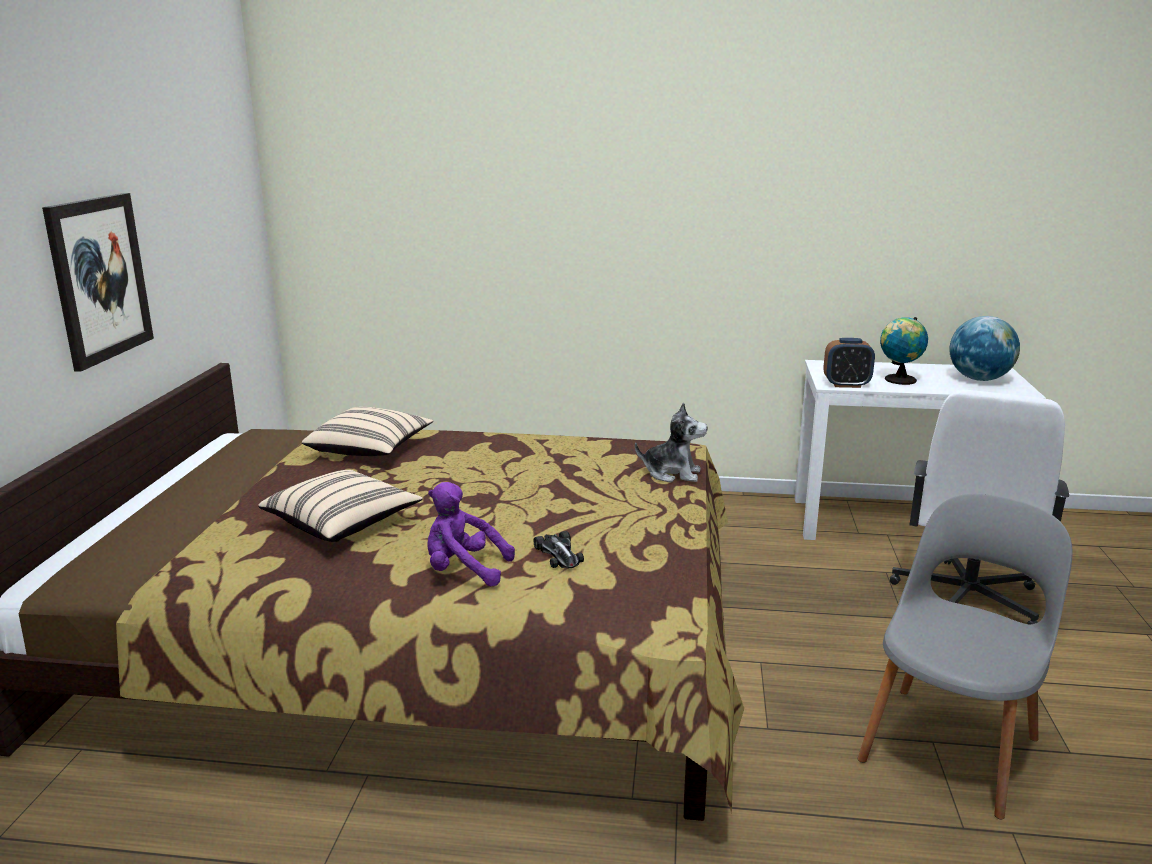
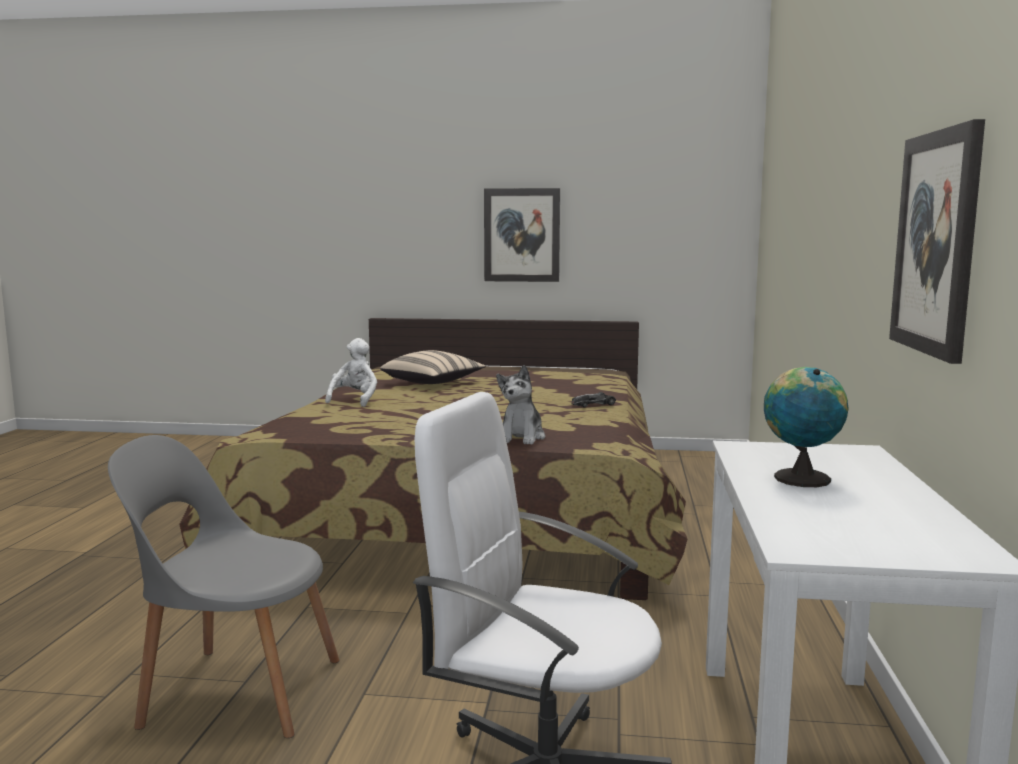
camera: 90 degrees right, 10 degrees down
(370, 450) = (564, 381): beige pillow -> none
(463, 570) = (355, 400): purple plush toy -> white plush toy
(559, 554) = (366, 413): toy car -> toy car (593, 404)
(846, 385) = (745, 452): alarm clock -> none
(858, 236) = (936, 243): none -> picture
(951, 744) = (235, 691): grey chair -> grey chair turned 150 degrees clockwise
(979, 379) = (866, 529): globe -> none

